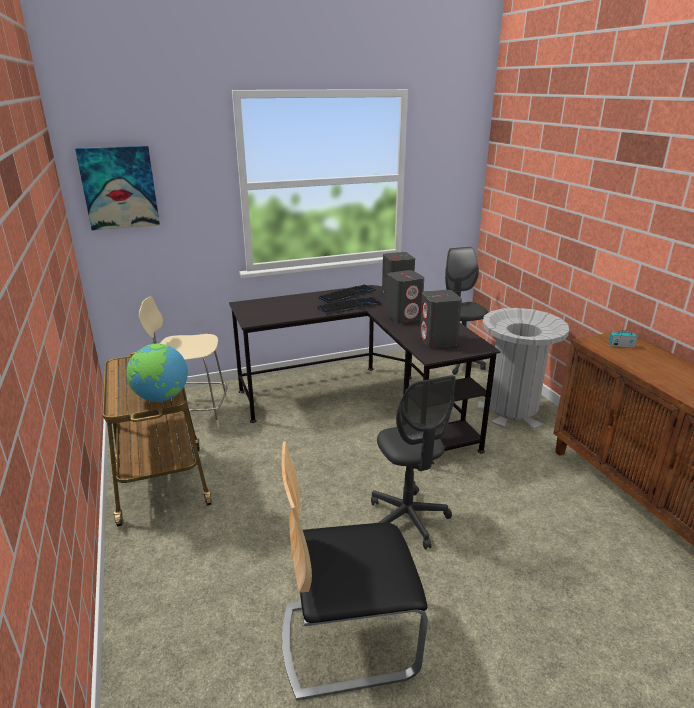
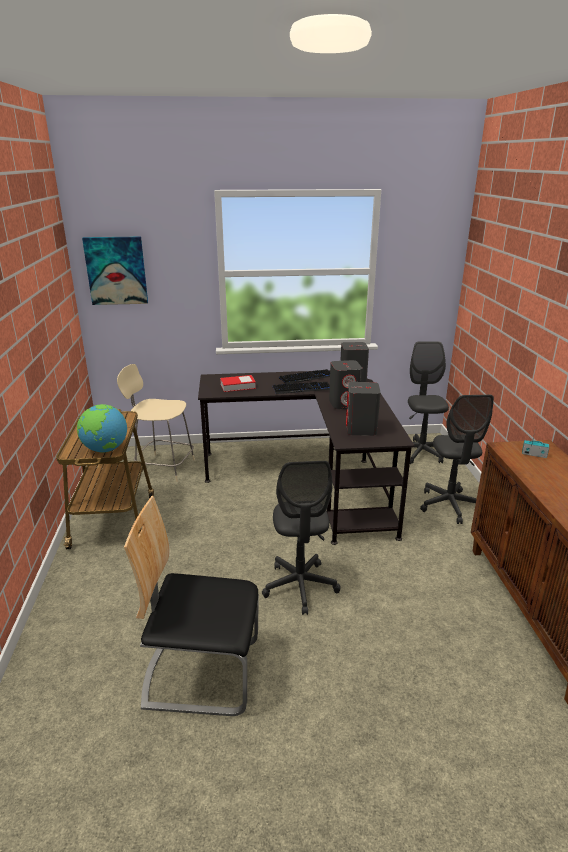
camera: 15 degrees right, 0 degrees up
(279, 311) = (238, 386): none -> book
(511, 410) = (449, 505): grey trash can -> grey office chair

